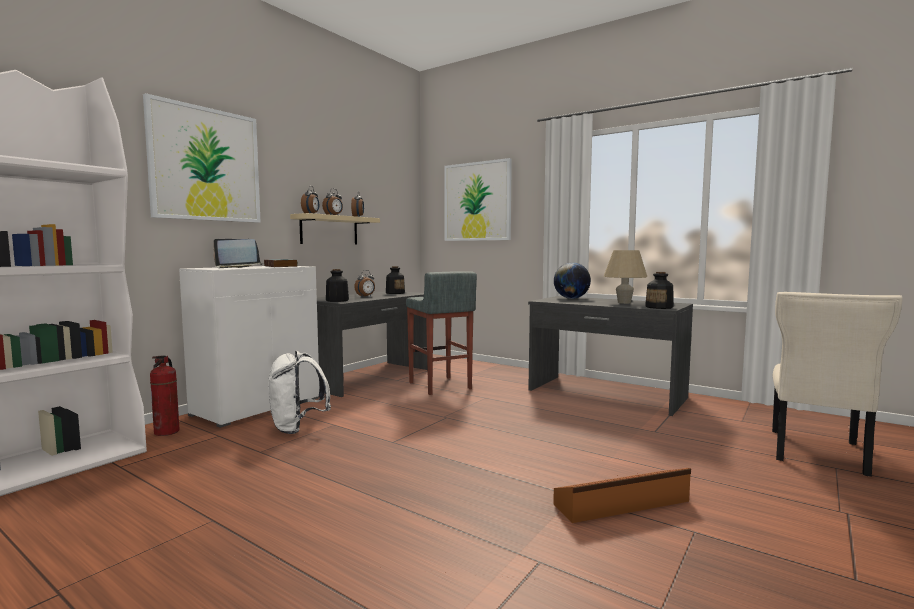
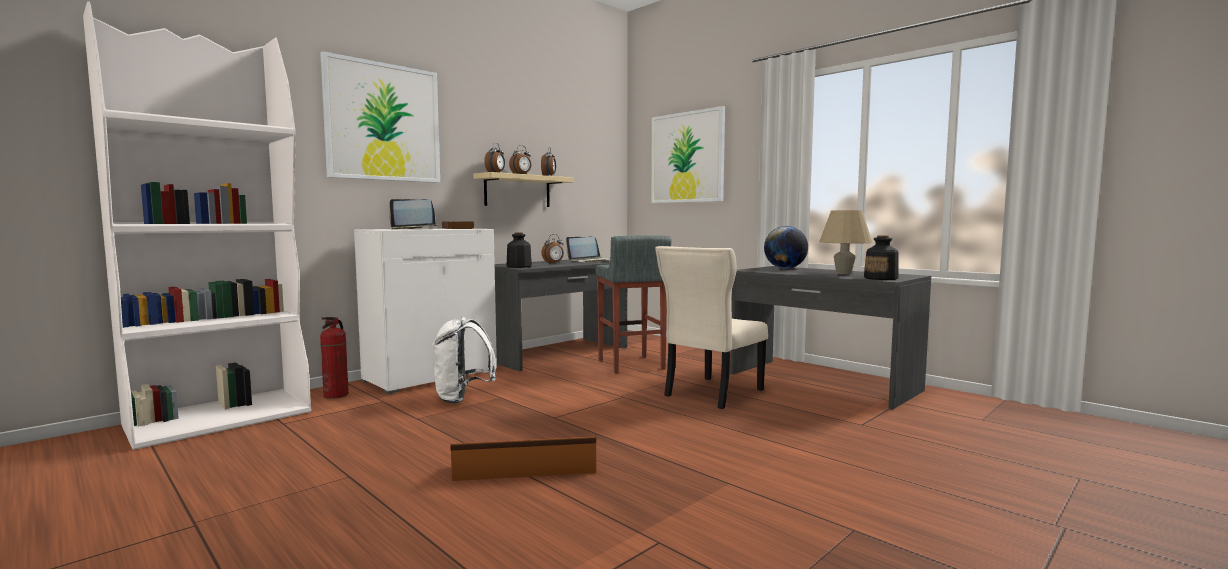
camera: 10 degrees right, 0 degrees up
(395, 293) = (589, 261): bottle -> laptop
(622, 504) = (782, 495): brown storage box -> brown storage box (525, 469)
(816, 453) = (1062, 460): beige chair -> beige chair (711, 394)

